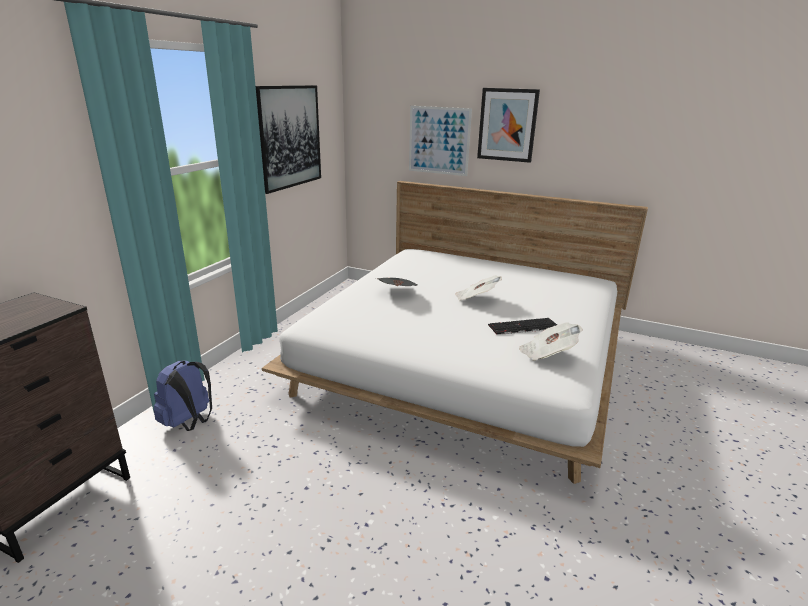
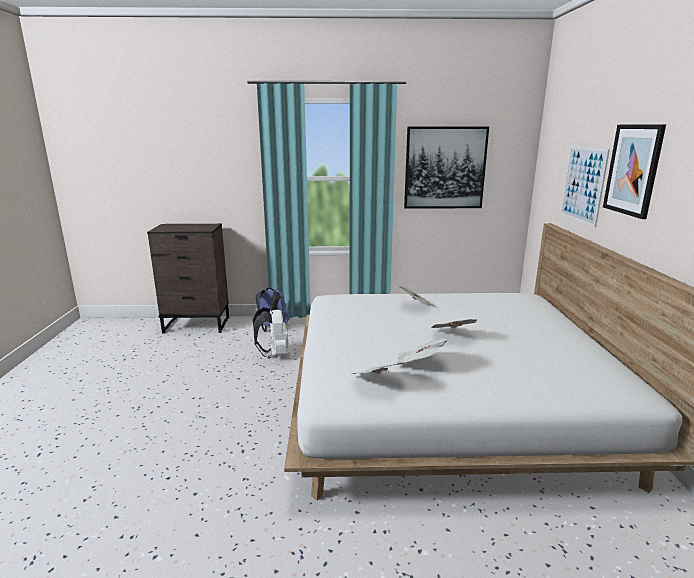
camera: 65 degrees right, 5 degrees down
(270, 439) = (274, 354): none -> white backpack
(523, 327) = (419, 363): keyboard -> newspaper

